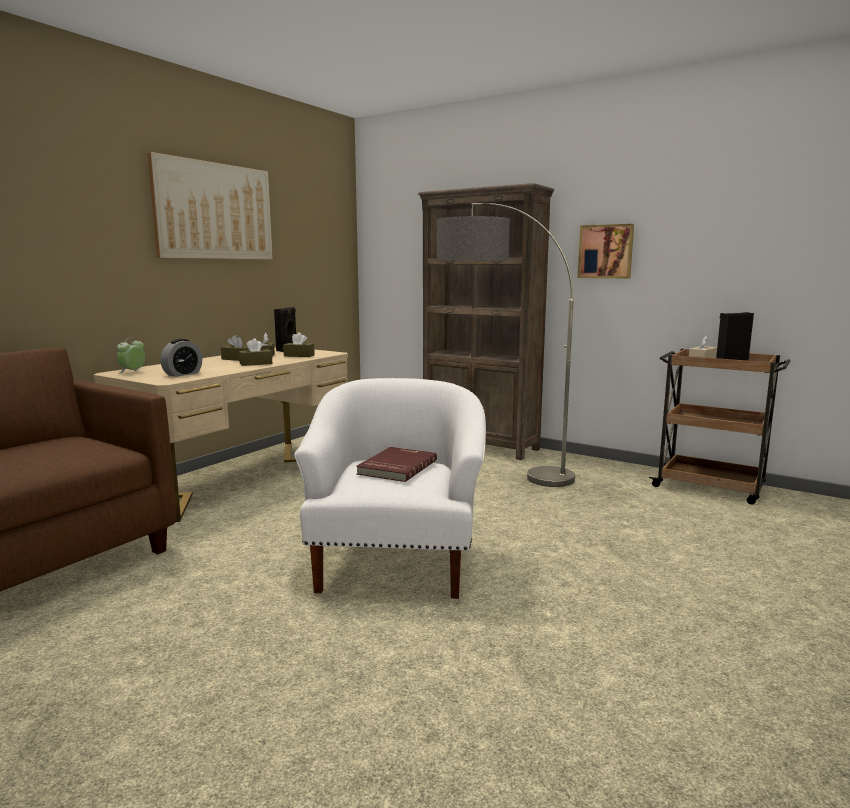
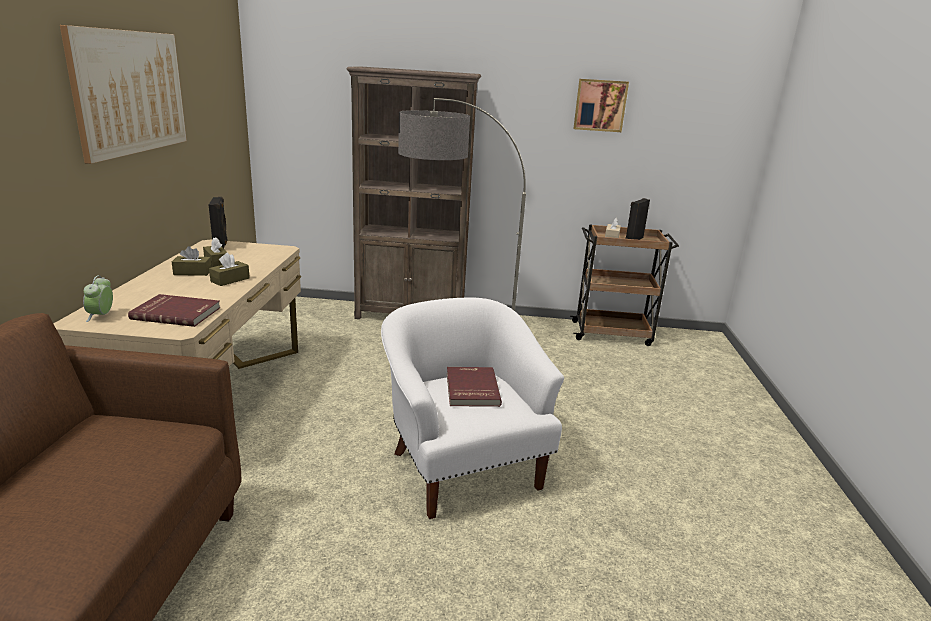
camera: 30 degrees left, 10 degrees up
(183, 374) = (177, 313): alarm clock -> red book
(299, 355) = (254, 258): brown tissue box -> none
(606, 251) = (527, 138): picture -> picture (600, 105)

